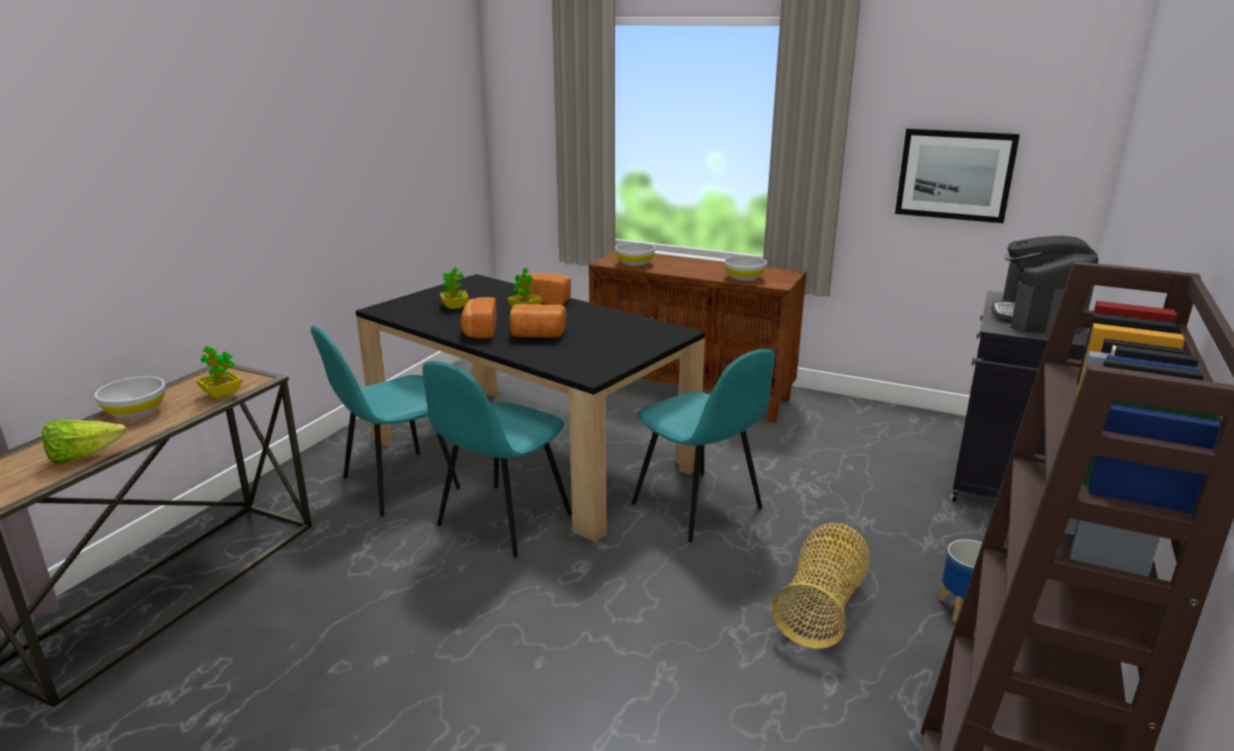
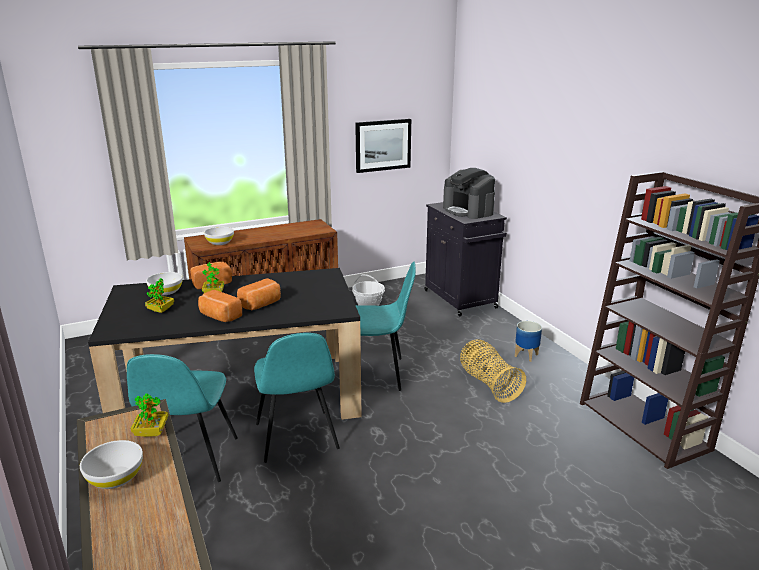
camera: 50 degrees left, 0 degrees up
(83, 456) = (166, 518): lettuce -> none
(744, 278) = (300, 232): white bowl -> white bowl (166, 291)
(842, 427) = (368, 304): none -> basket

